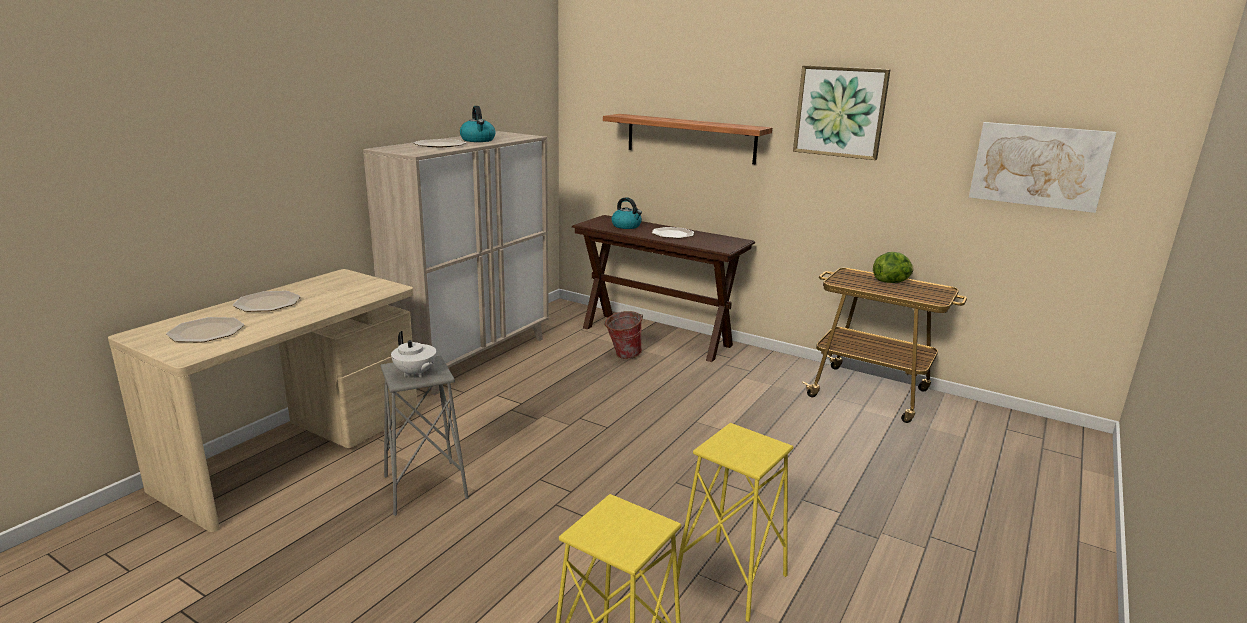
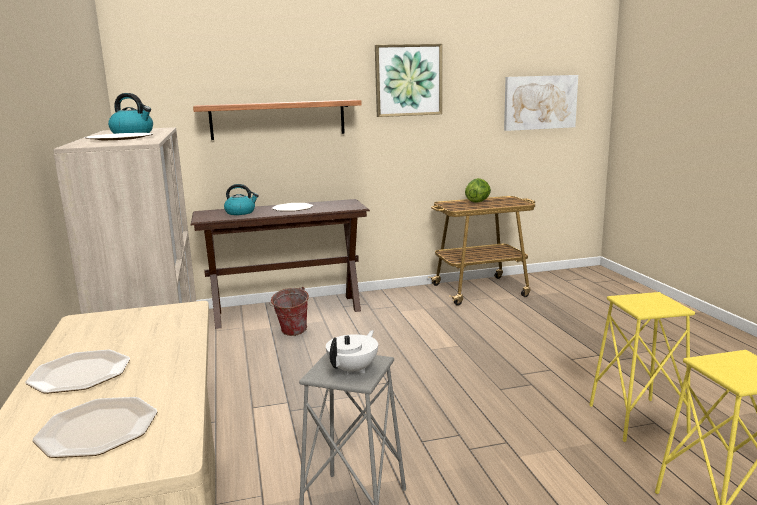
camera: 45 degrees left, 5 degrees down
(415, 373) = (354, 369): white teapot -> white teapot turned 60 degrees counterclockwise

